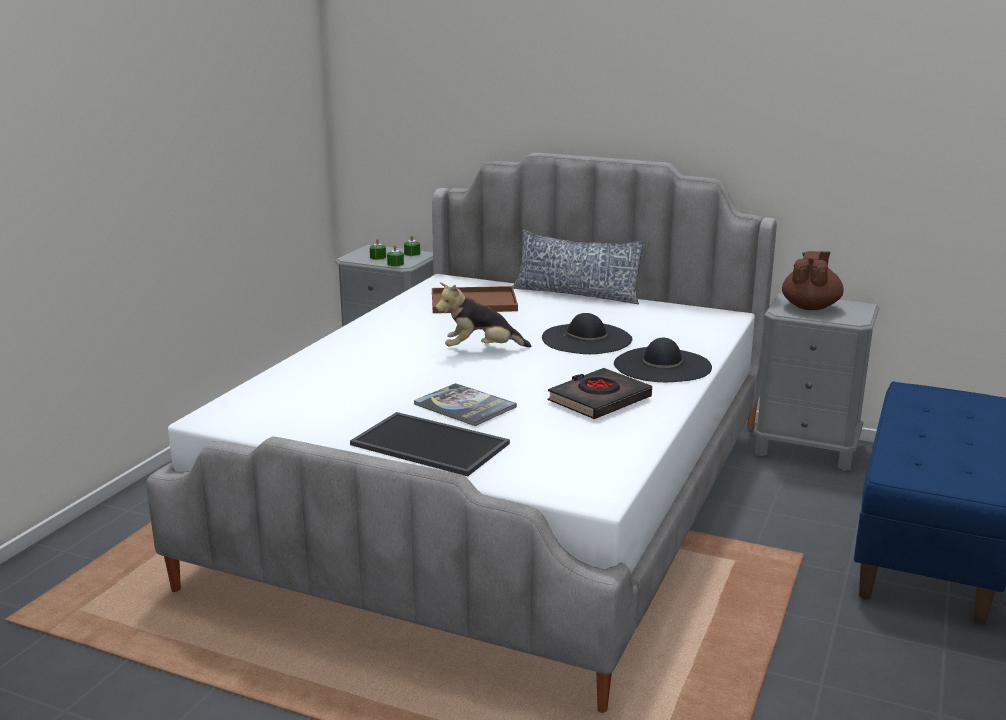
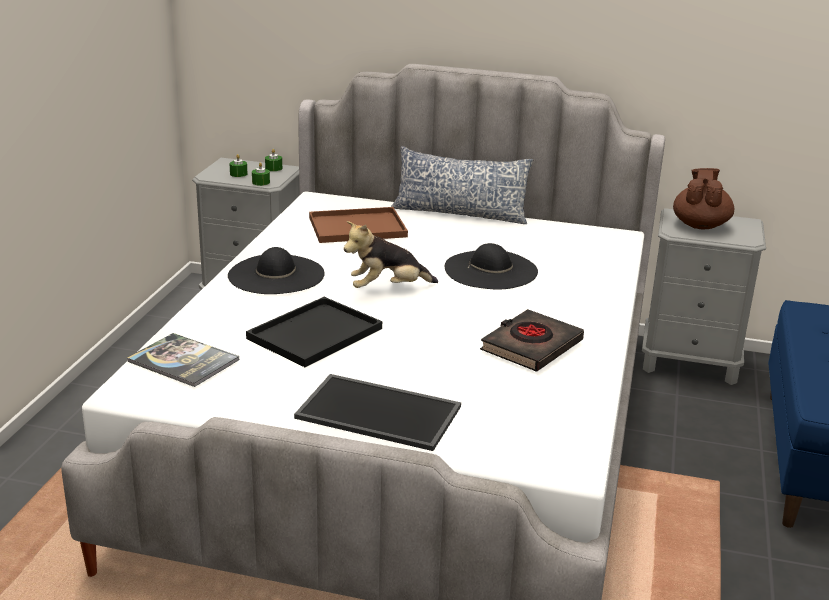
camera: 10 degrees left, 5 degrees up
(396, 383) = (314, 335): none -> black tray
(465, 406) = (397, 361): book -> book (183, 361)
(662, 365) = (578, 300): black hat -> black hat (276, 275)

